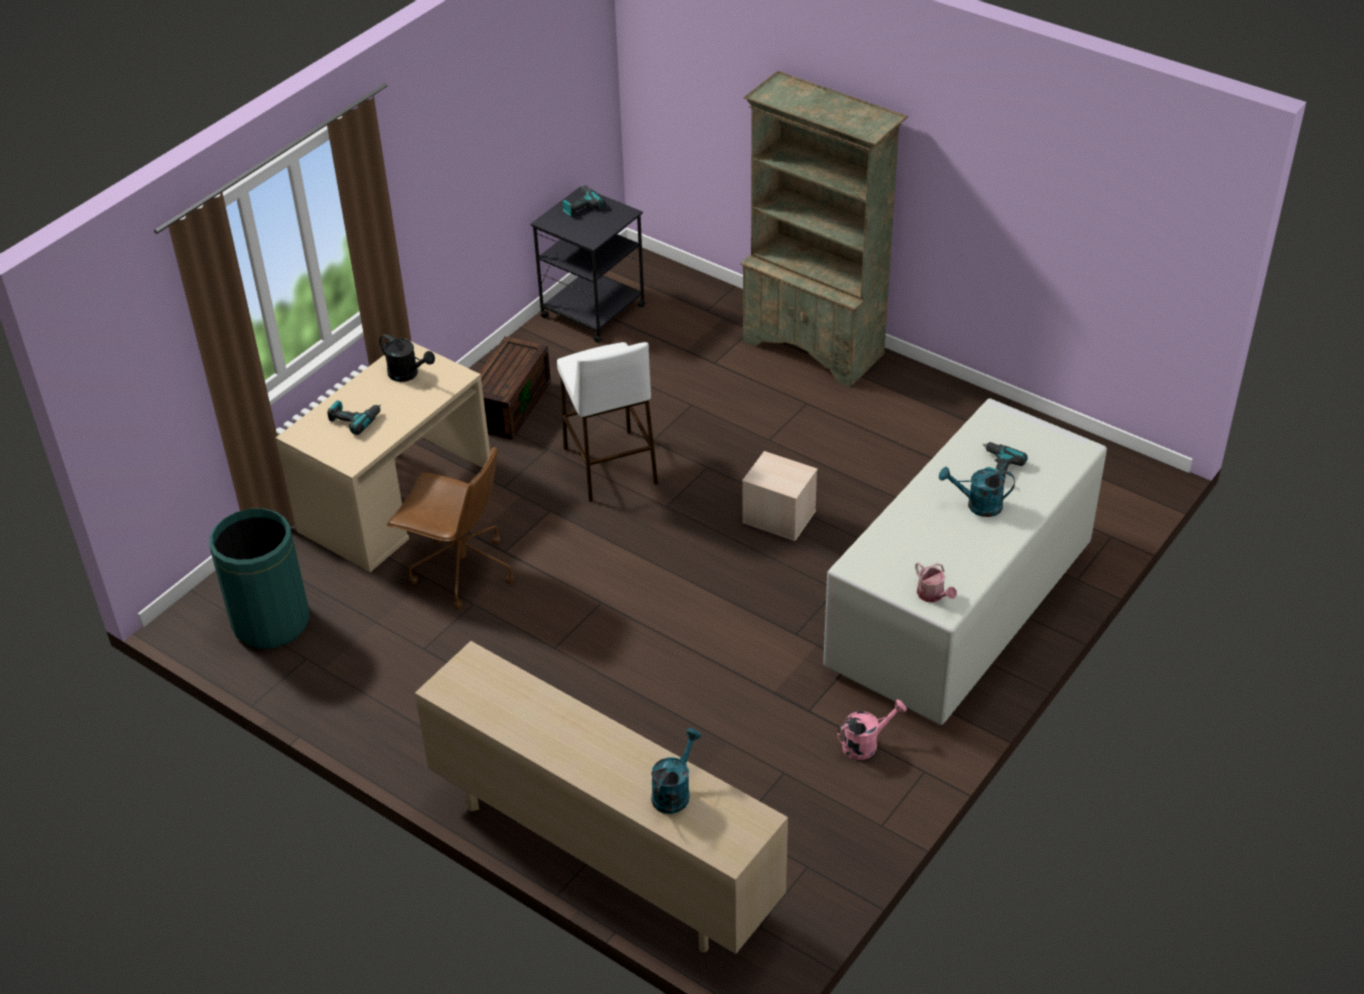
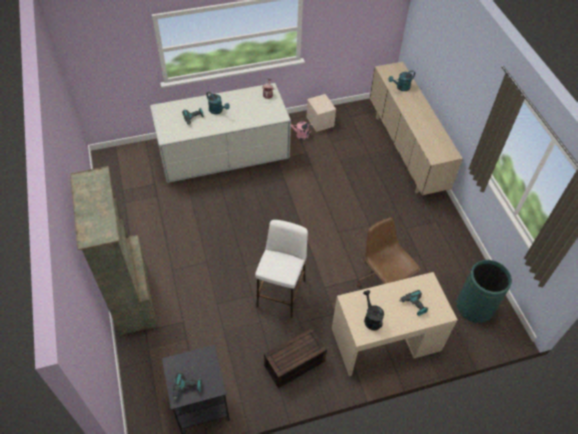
camera: 145 degrees left, 10 degrees up
(778, 517) = (242, 225): beige storage box -> beige storage box (320, 121)

